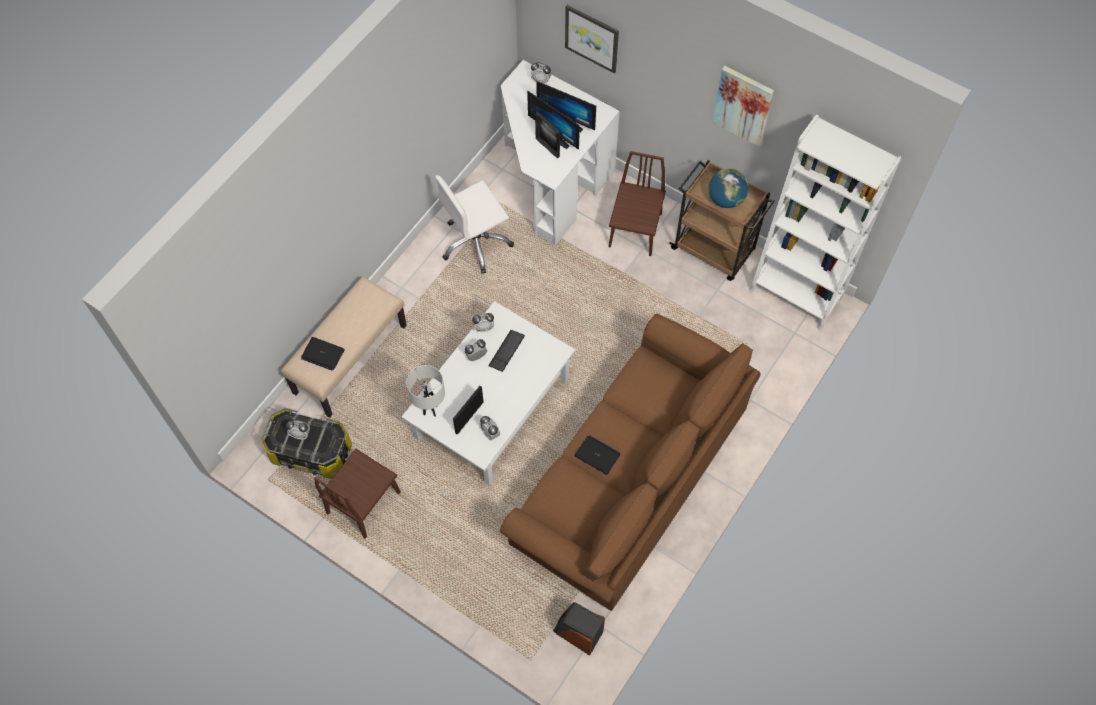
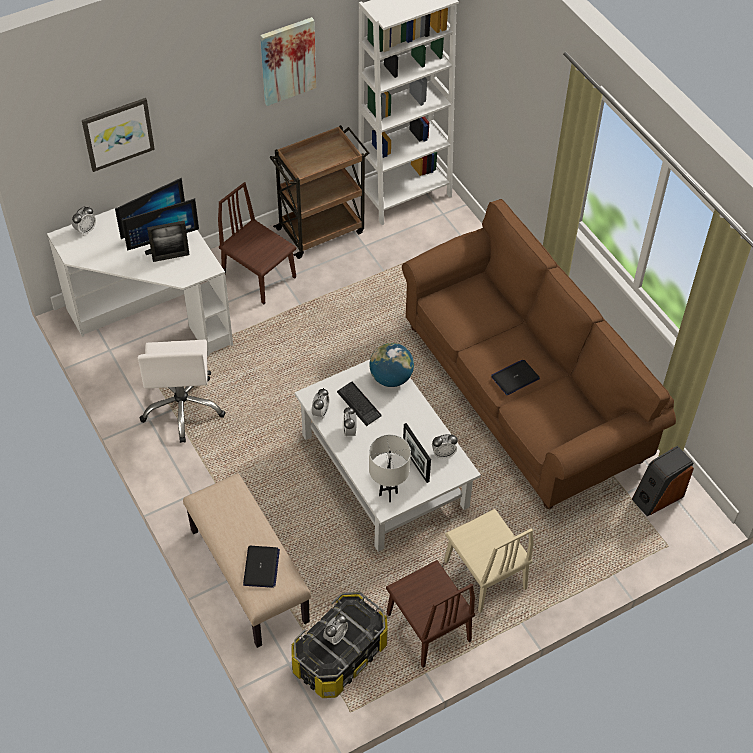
camera: 65 degrees left, 10 degrees down
(322, 354) = (261, 567): laptop -> laptop turned 45 degrees counterclockwise
(431, 524) = (485, 574): none -> beige chair
(725, 199) = (323, 158): globe -> globe (391, 378)

